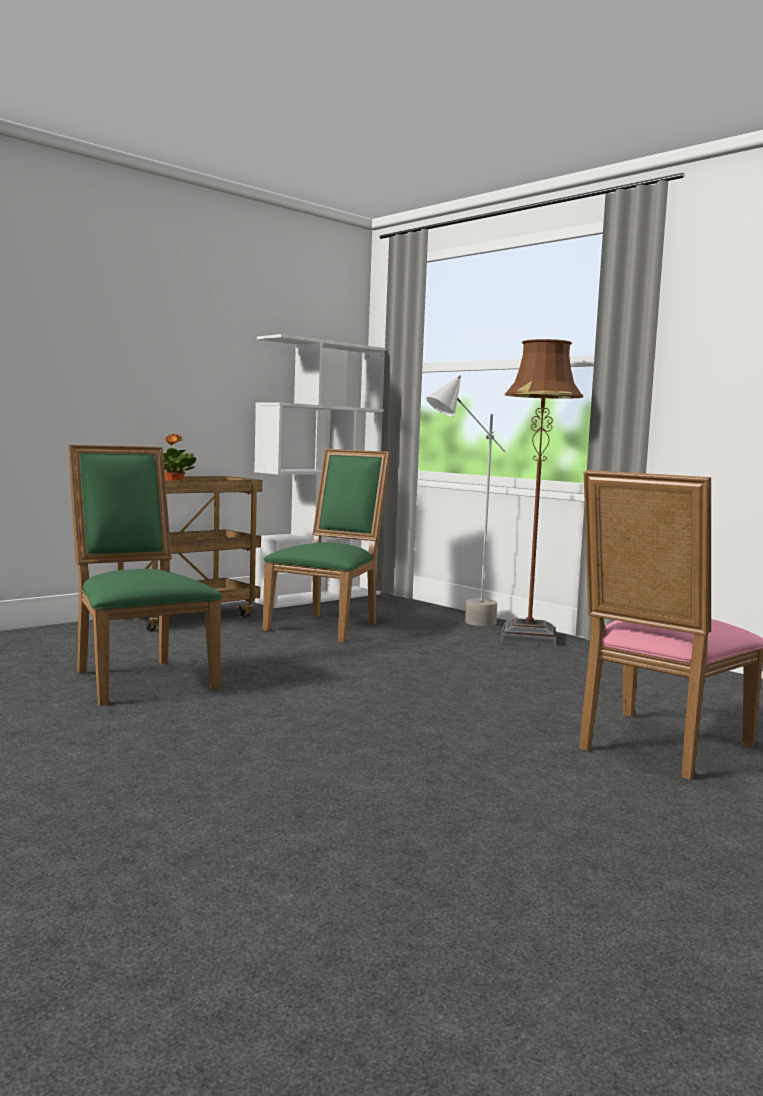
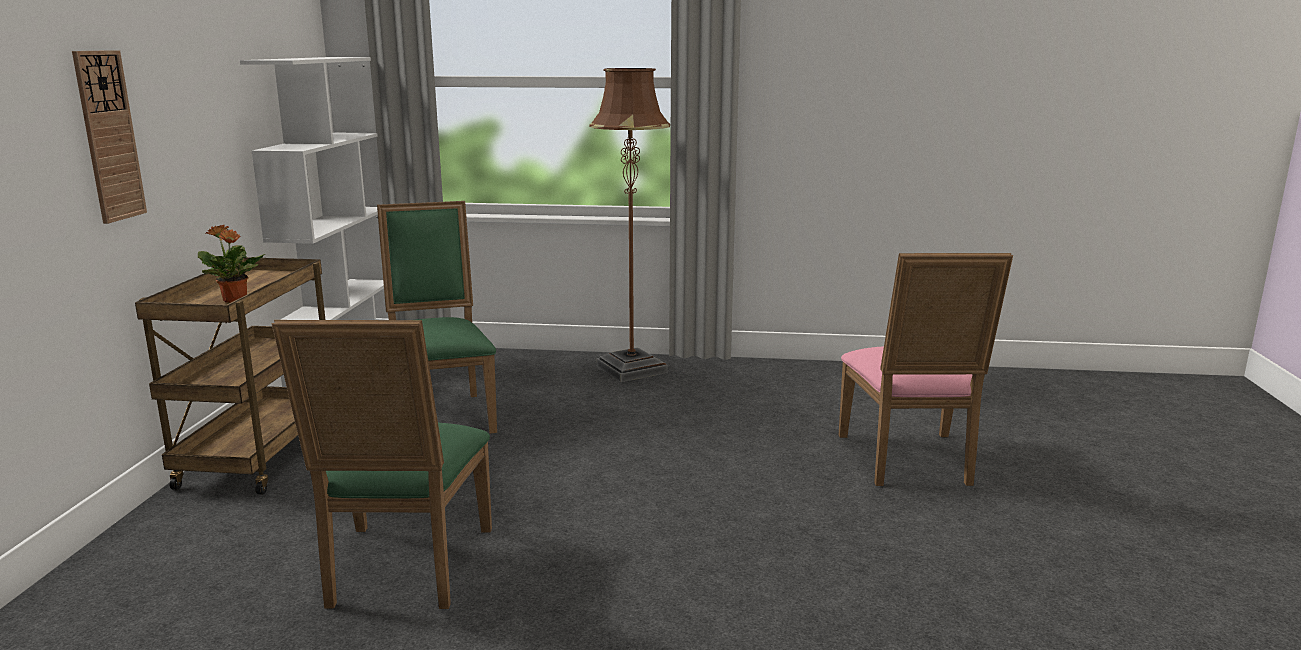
camera: 40 degrees left, 10 degrees up
(121, 366) = (109, 136): none -> wall clock
(138, 678) = (404, 571): green chair -> green chair turned 105 degrees counterclockwise
(457, 624) = (546, 370): grey floor lamp -> none

